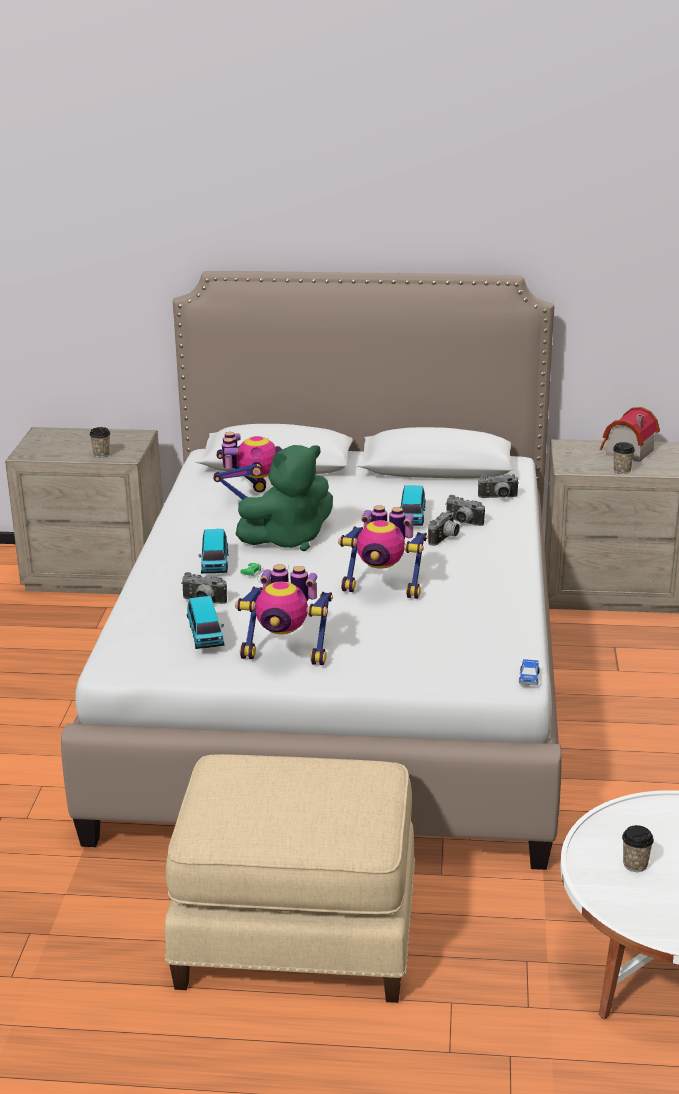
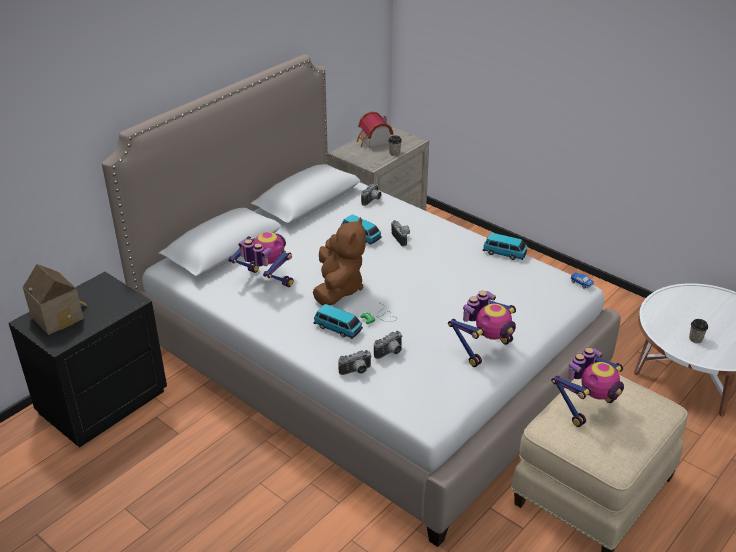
camera: 55 degrees left, 10 degrees up
(64, 440) = (59, 316): none -> toy house
(96, 573) = (102, 402): beige nightstand -> black nightstand
(101, 454) = (112, 309): cup -> none
(205, 635) = (434, 369): toy car -> toy car (504, 253)
(288, 539) = (338, 288): green plush toy -> brown plush toy
(383, 589) = (439, 283): toy robot -> toy robot (587, 407)
(462, 522) = (388, 224): camera -> camera (356, 371)

